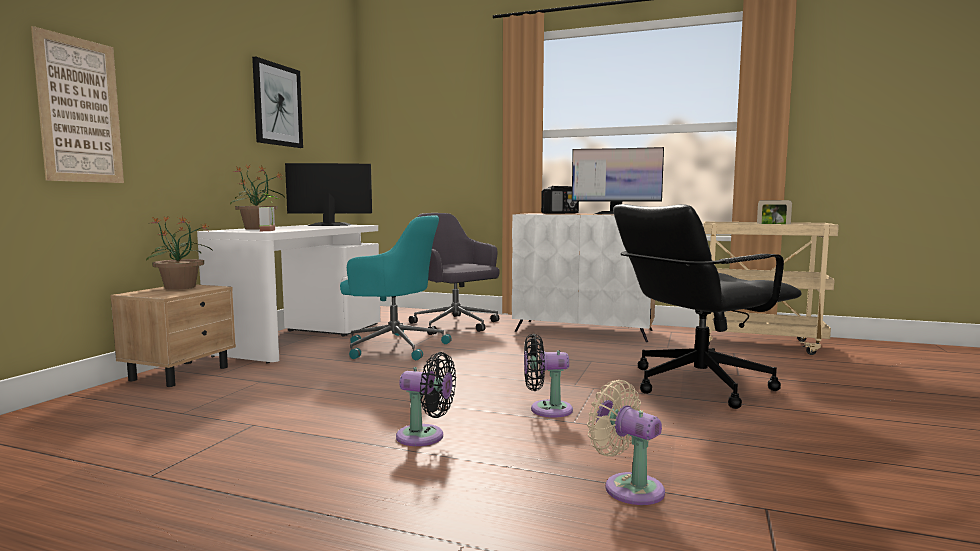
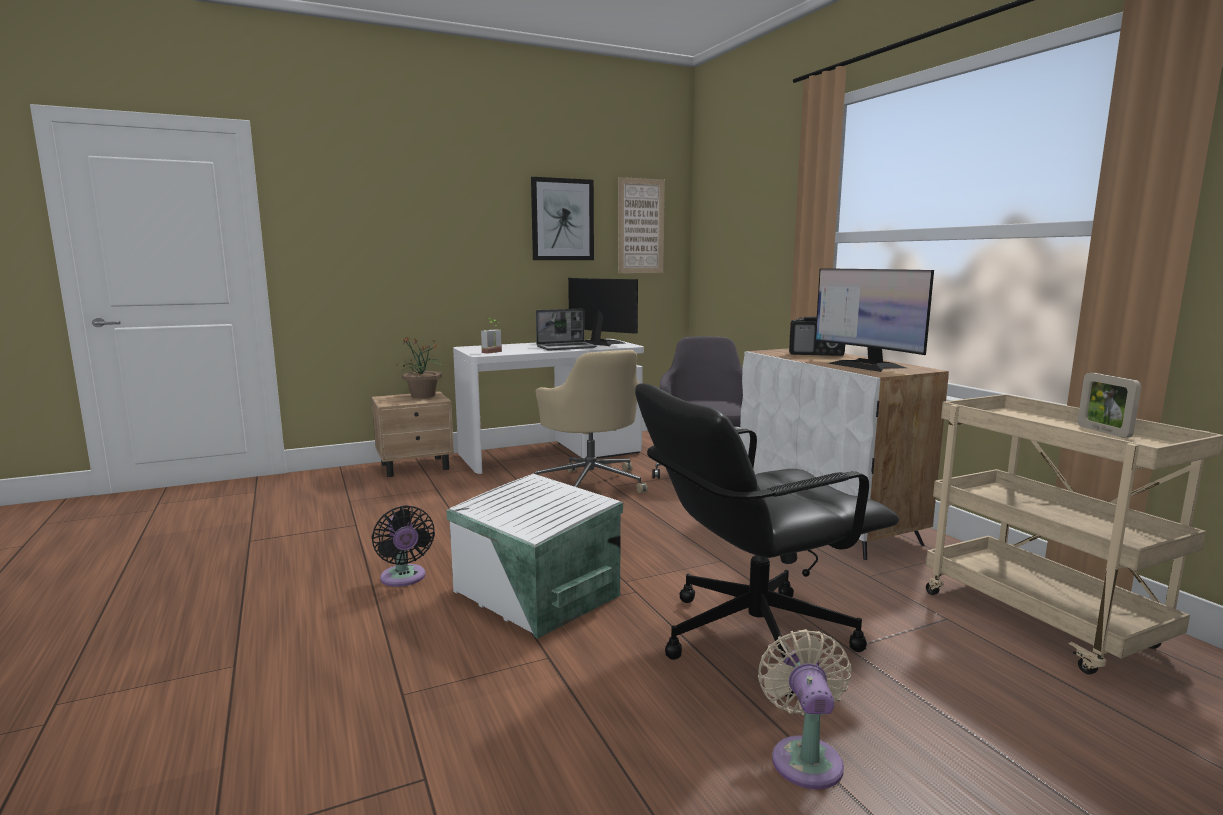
camera: 45 degrees right, 5 degrees up
(80, 110) = (352, 254): picture -> picture (640, 226)
(258, 229) = (508, 346): potted plant -> none
(319, 227) = (567, 347): none -> laptop
(394, 347) = (591, 483): turquoise office chair -> beige office chair
(546, 409) = (535, 595): black fan -> white storage box
(628, 487) = (398, 692): beige fan -> beige fan (805, 757)
(697, 385) = (752, 636): black office chair -> black office chair turned 45 degrees counterclockwise

